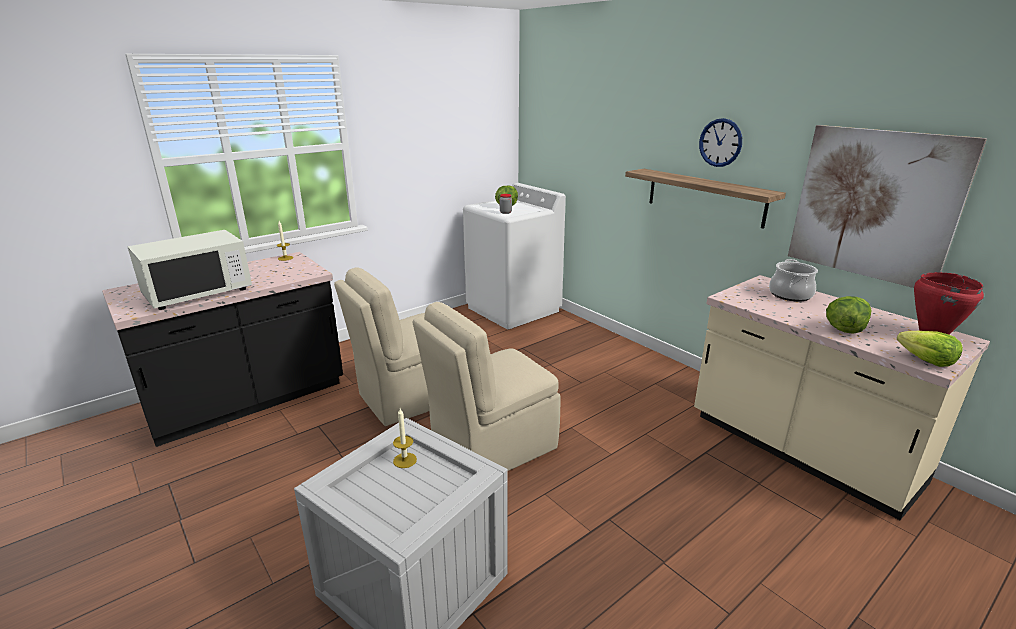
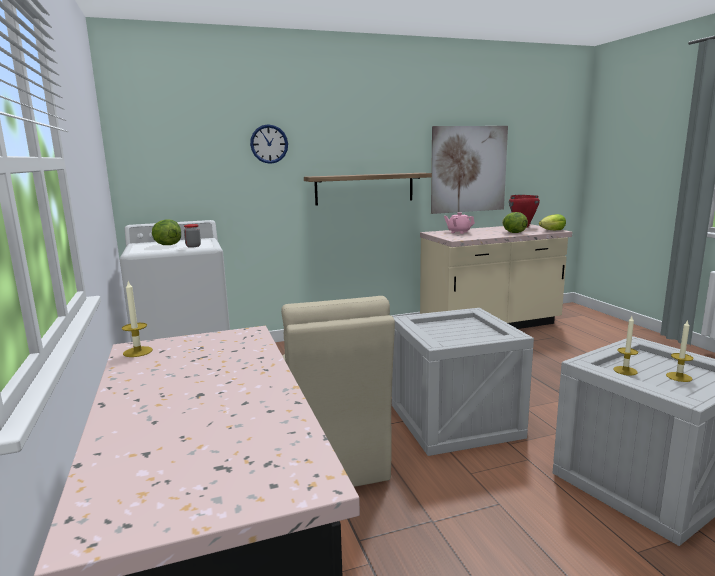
camera: 70 degrees left, 10 degrees down
(198, 292) = (246, 413): white microwave -> none
(394, 496) = (679, 377): none -> candle
(491, 447) = (454, 421): beige chair -> crate
(720, 142) = (370, 145): wall clock -> wall clock (269, 144)
(790, 295) = (458, 232): cooking pot -> pink teapot

